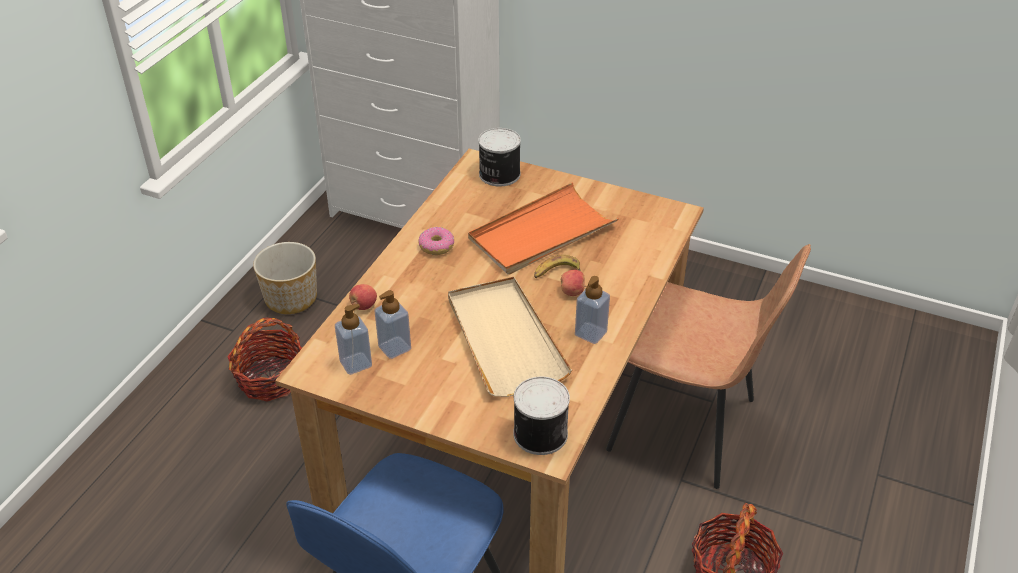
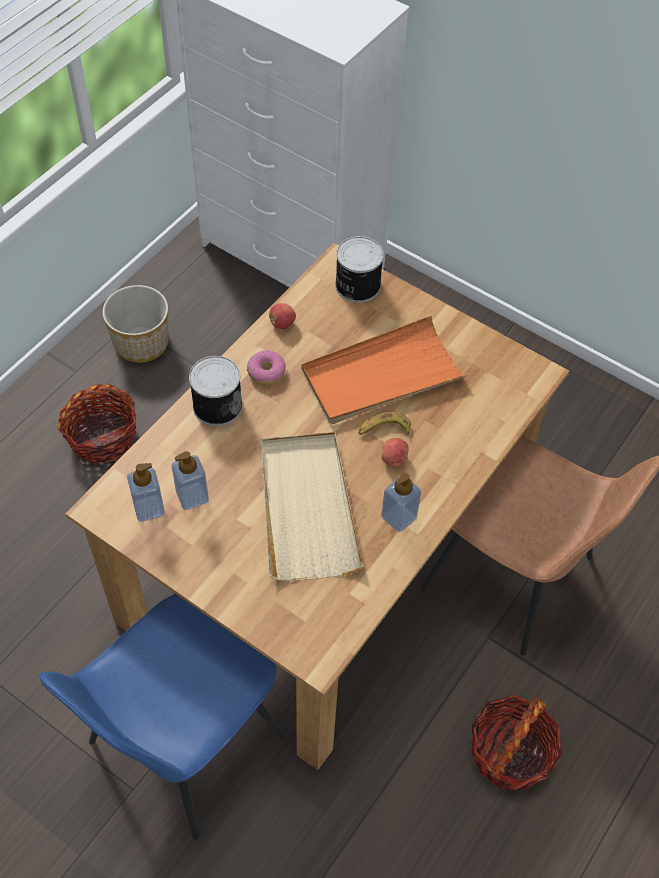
camera: 10 degrees right, 15 degrees up
(363, 306) = (173, 437): apple -> apple (282, 323)
(539, 433) = (312, 632): can -> can (216, 405)

